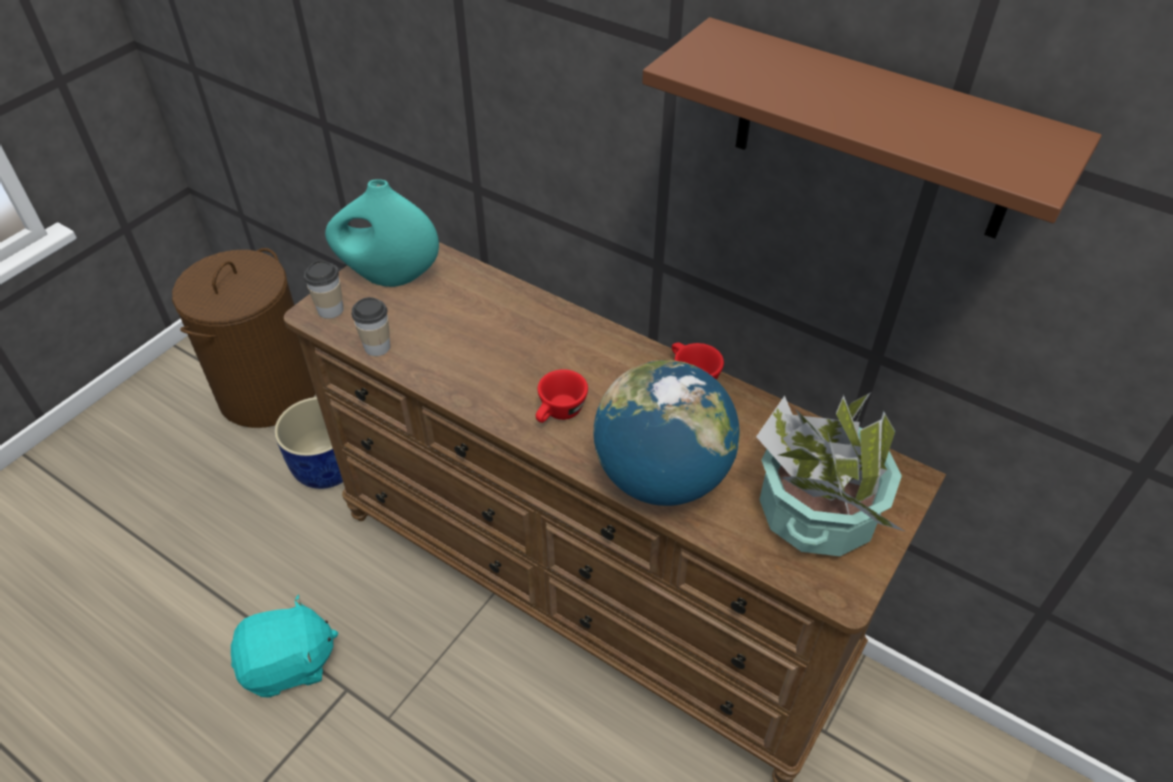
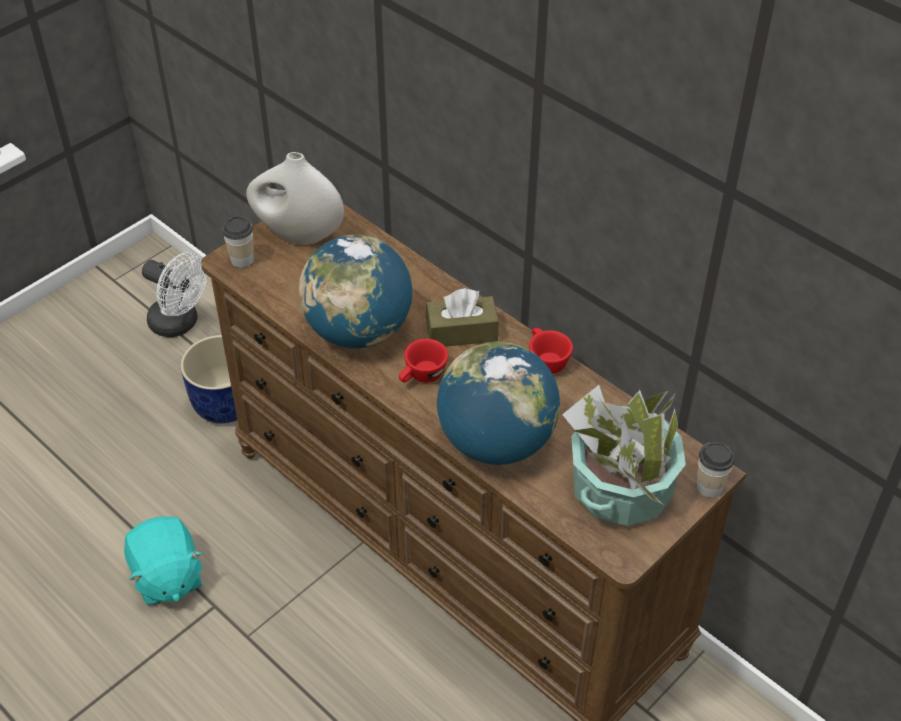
camera: 10 degrees right, 0 degrees up
(268, 392) = (180, 324): brown laundry basket -> white fan
(289, 665) = (167, 577): turquoise plush toy -> turquoise plush toy turned 75 degrees clockwise
(377, 347) = (277, 298): cup -> cup (709, 487)
(389, 276) = (298, 235): turquoise vase -> white vase
(476, 371) = (358, 331): none -> globe
(592, 358) = (462, 332): none -> brown tissue box
(873, 132) = (678, 180): brown shelf -> none

